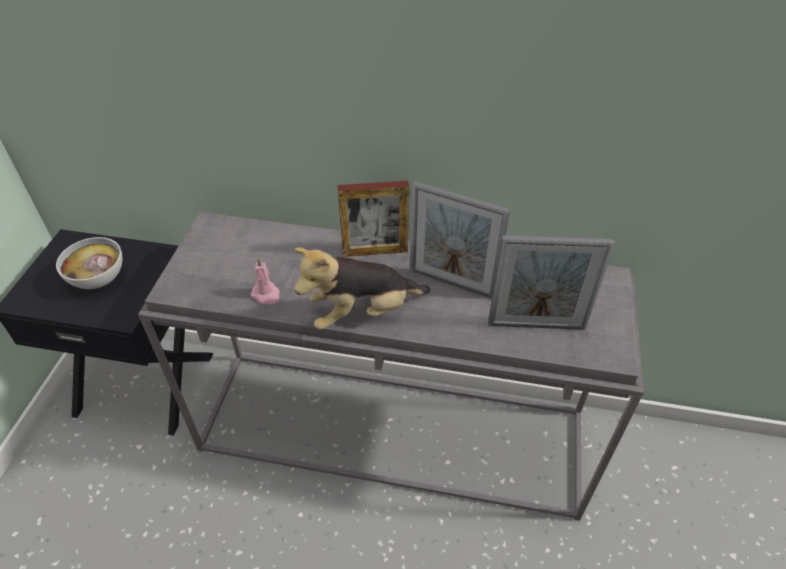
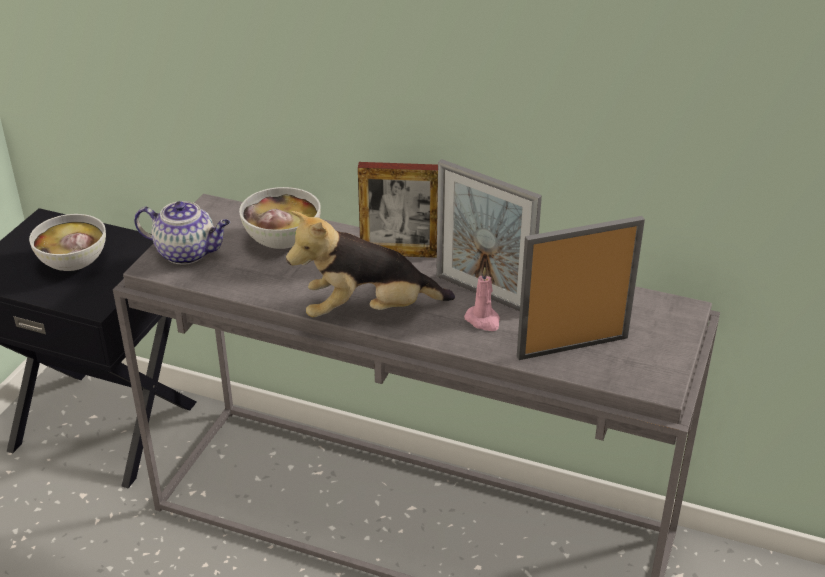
camera: 10 degrees right, 10 degrees down
(197, 272) = (188, 253): none -> teapot
(266, 295) = (261, 282): pink candle -> pink candle (483, 320)
(276, 251) = (283, 241): none -> bowl
(536, 326) = (572, 347): picture frame -> picture frame turned 150 degrees clockwise

